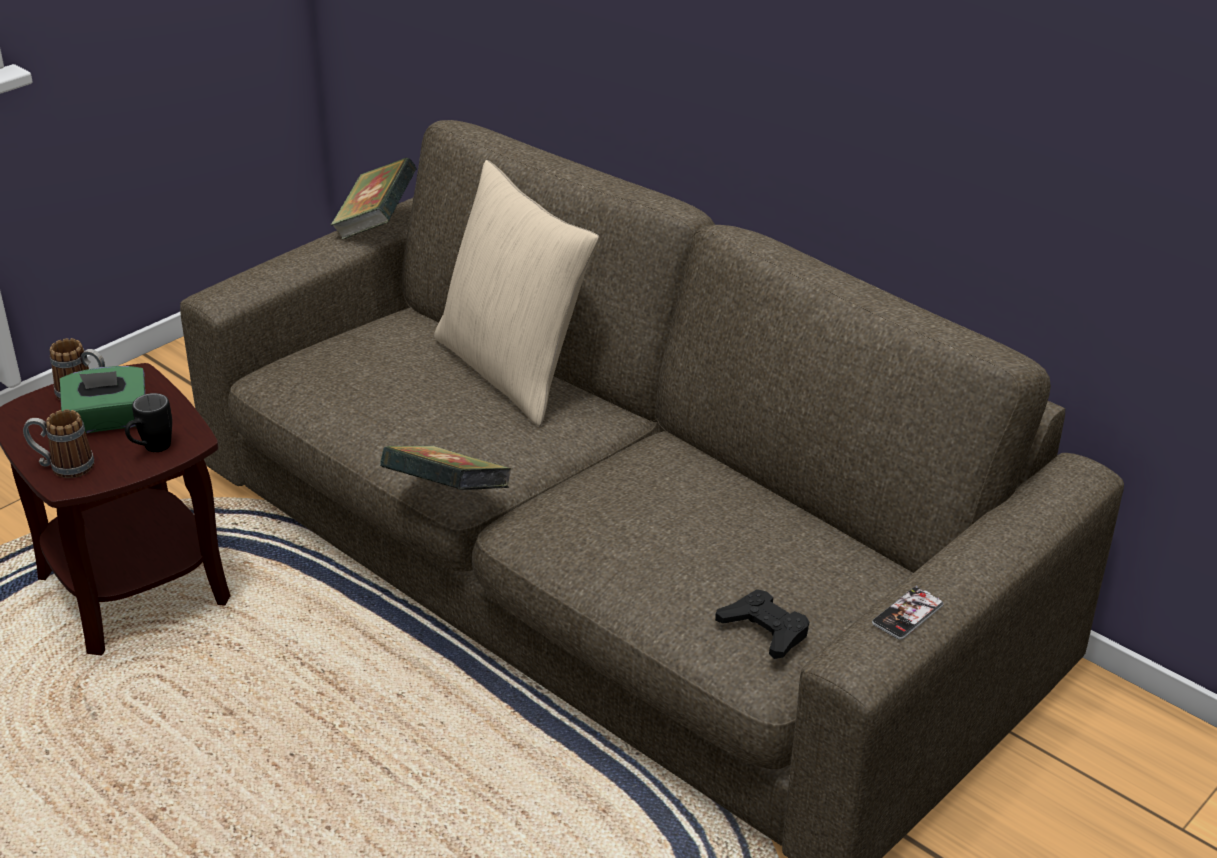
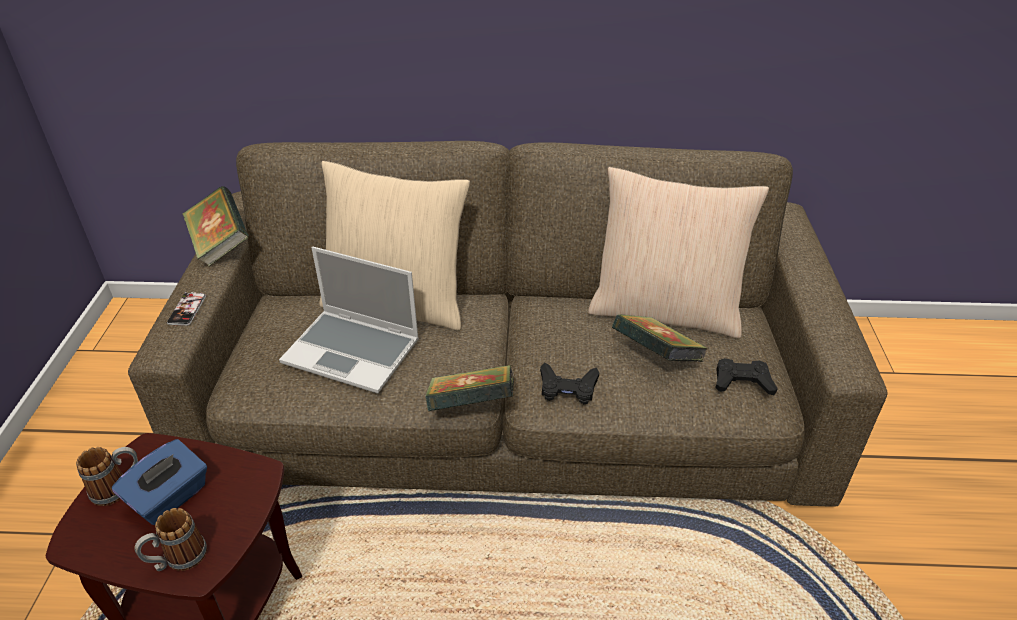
camera: 40 degrees left, 5 degrees up
(108, 421) = (170, 498): green tissue box -> blue tissue box
(151, 449) = (237, 499): black mug -> none
(403, 390) = (354, 352): none -> laptop
(561, 530) = (567, 388): none -> black game controller
(700, 554) = (656, 357): none -> book
(799, 522) = (665, 310): none -> beige pillow
(907, 614) = (836, 328): phone -> phone (187, 310)

